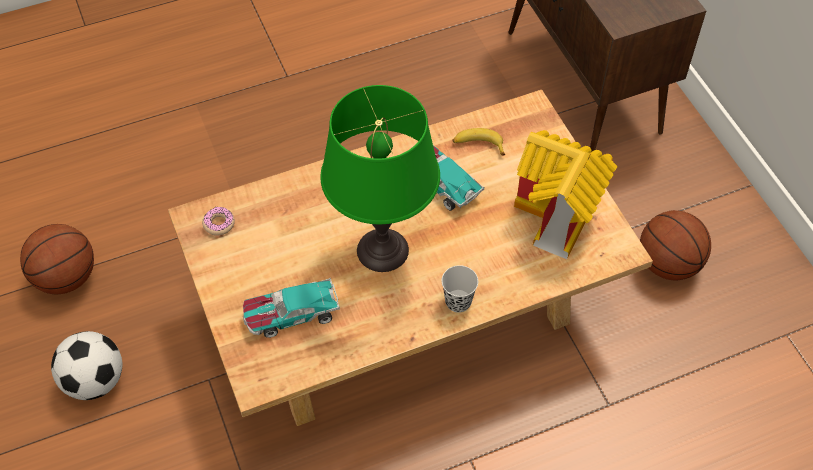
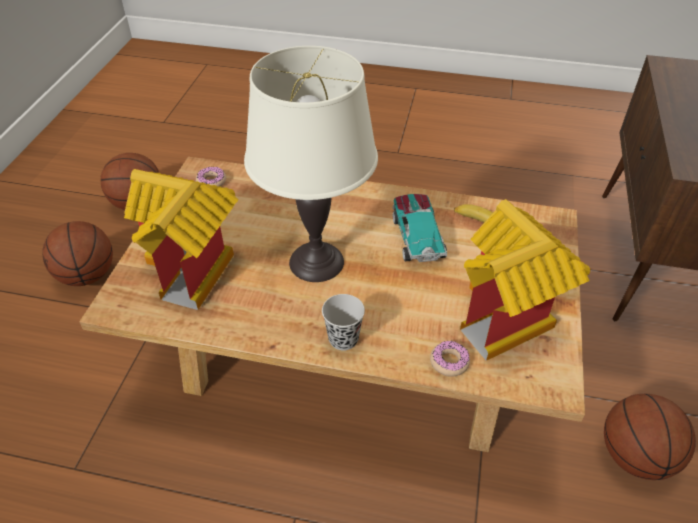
camera: 35 degrees right, 10 degrees down
(95, 381) = (87, 276): football -> basketball
(291, 314) = (195, 270): toy car -> toy house
(383, 250) = (317, 262): green table lamp -> white table lamp
(544, 275) = (449, 362): none -> donut

